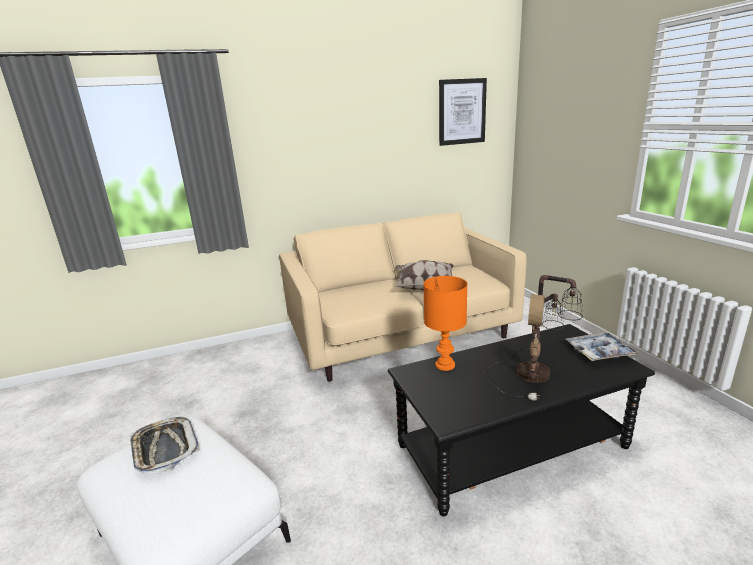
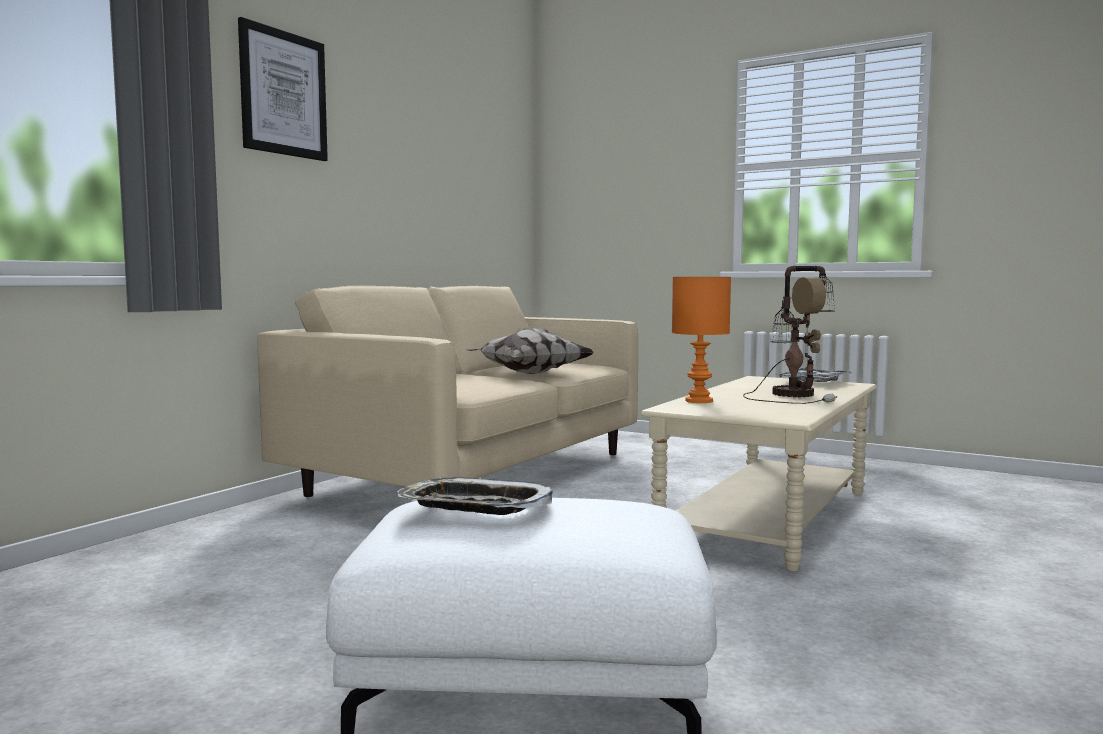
camera: 40 degrees left, 15 degrees down
(462, 112) = (486, 150): picture -> picture (283, 93)
(512, 446) = (768, 516): black coffee table -> beige coffee table

